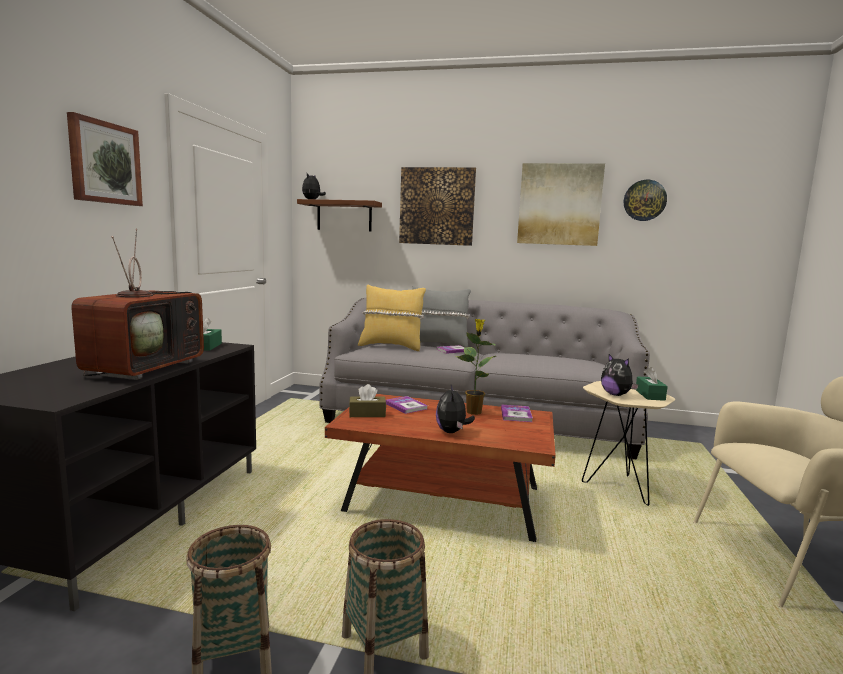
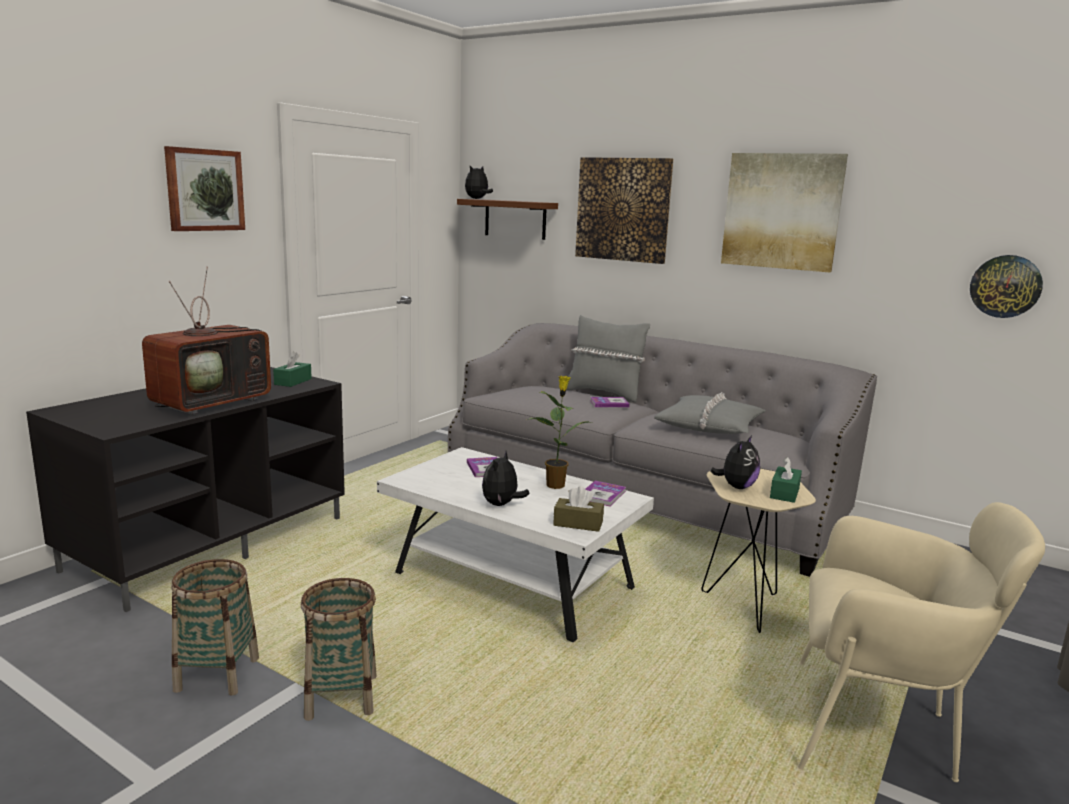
camera: 20 degrees right, 5 degrees up
(367, 414) = (434, 472): brown tissue box -> brown tissue box (578, 523)
(391, 346) = (538, 391): yellow pillow -> none
(443, 501) = (512, 582): brown coffee table -> white coffee table
(538, 358) = (710, 426): none -> grey pillow
(616, 395) = (736, 487): plush toy -> plush toy turned 135 degrees counterclockwise
(644, 200) = (905, 208): wall clock -> wall clock (1005, 286)

